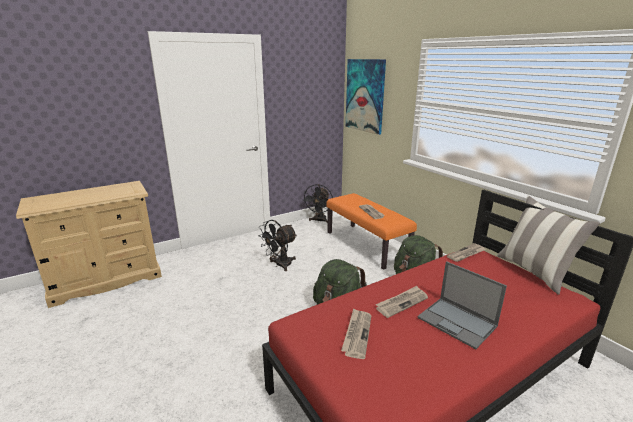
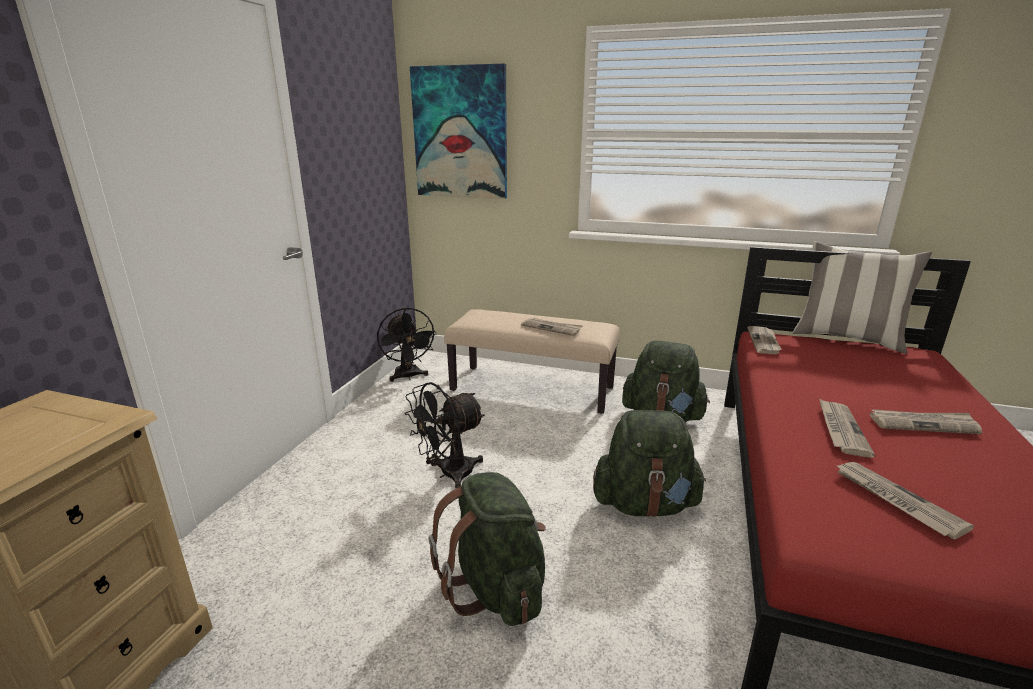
camera: 40 degrees left, 0 degrees up
(241, 308) = (496, 587): none -> green backpack
(280, 265) = (448, 474): black fan -> black fan turned 45 degrees clockwise
(367, 245) = (532, 388): orange bench -> beige bench
(457, 322) = (923, 424): laptop -> newspaper

